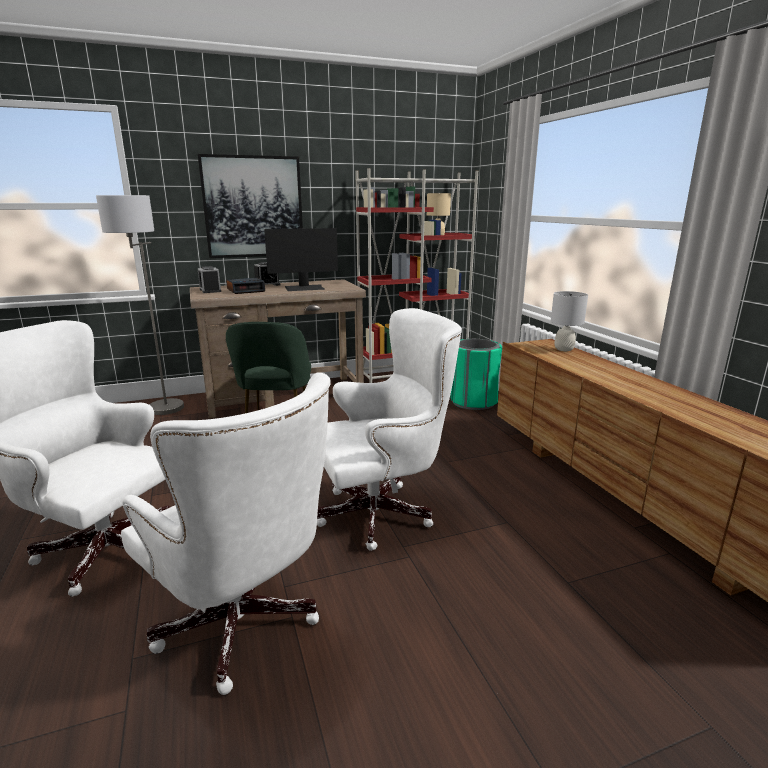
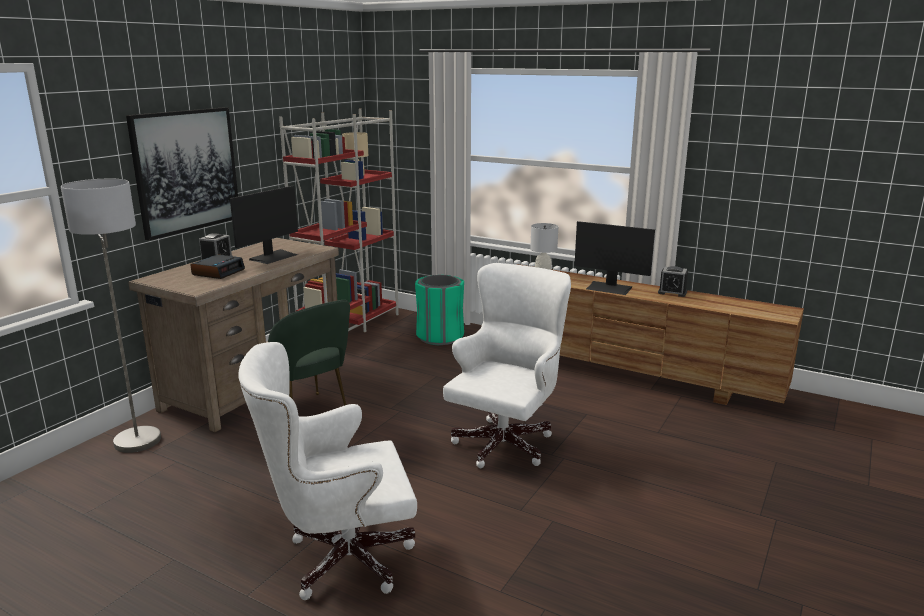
camera: 40 degrees left, 0 degrees up
(210, 290) = (176, 280): alarm clock -> alarm clock (672, 292)
(243, 629) = (537, 541): white office chair -> none
(613, 379) = (609, 288): none -> monitor

